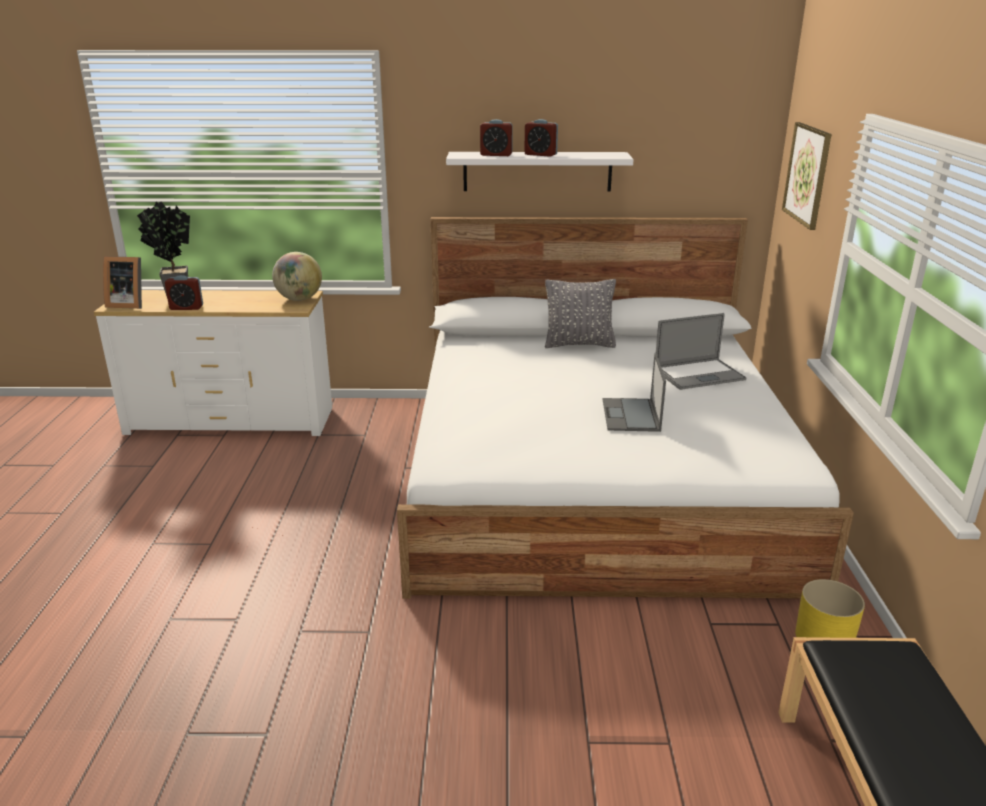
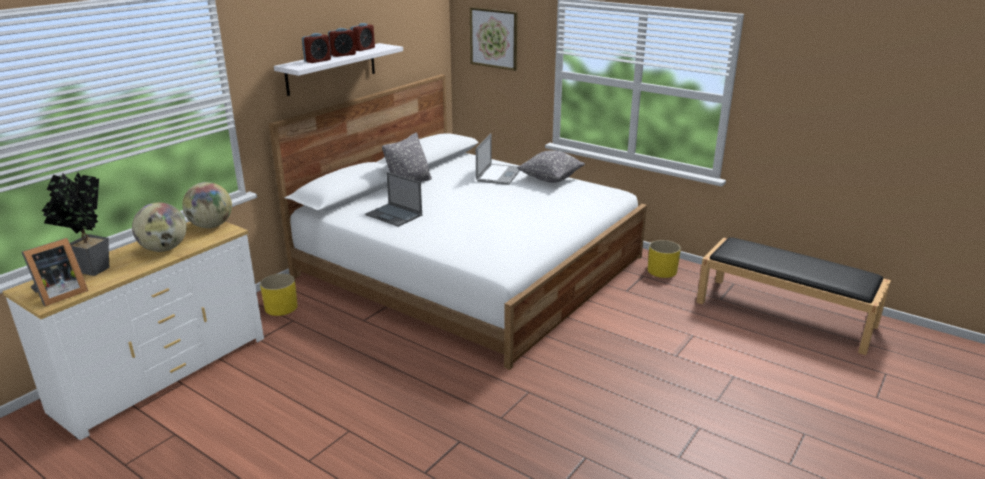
camera: 55 degrees left, 0 degrees up
(186, 308) = (131, 271): alarm clock -> alarm clock (363, 49)
(236, 302) = (164, 249): none -> globe
(380, 419) = (281, 307): none -> yellow planter
(631, 415) = (521, 204): laptop -> laptop (394, 215)
(750, 407) = (550, 179): none -> grey pillow

